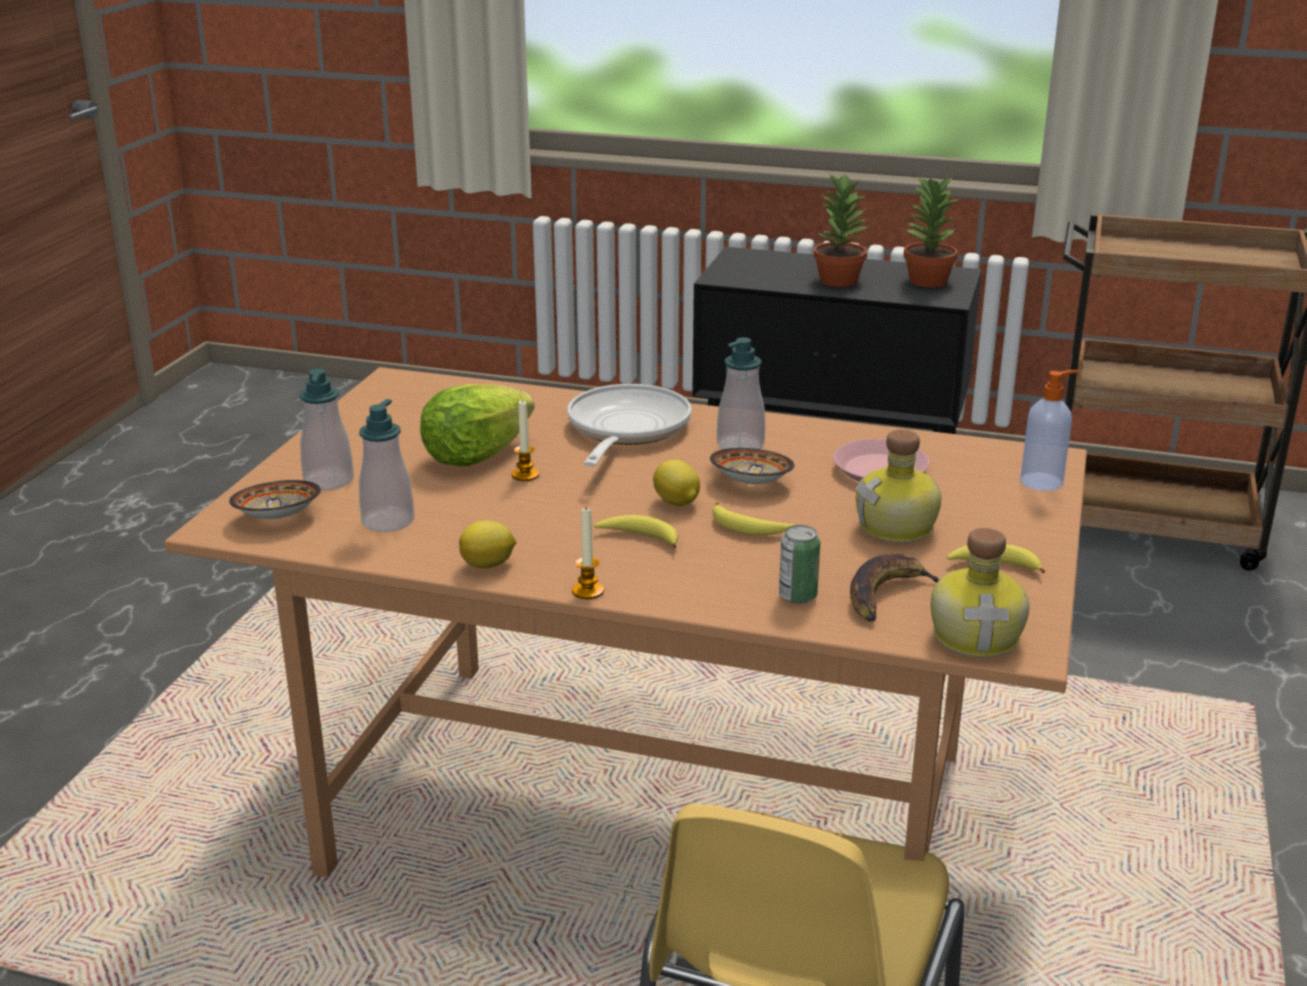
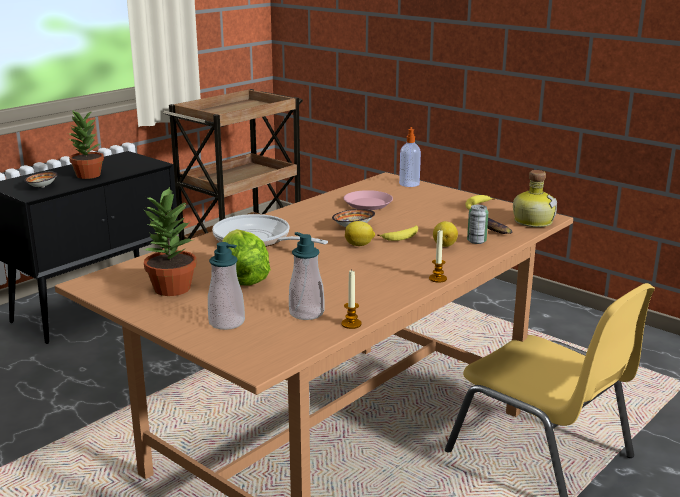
camera: 65 degrees left, 5 degrees down
(278, 517) = (263, 344): bowl -> bowl (42, 187)
(489, 565) = (388, 295): lemon -> lemon (445, 245)
(525, 475) = (285, 270): candle -> candle (351, 324)
(640, 537) = (390, 258): banana -> none
(740, 445) = (308, 221): soap dispenser -> none
(898, 528) = (428, 213): bottle -> none
(926, 281) = (124, 162): potted plant -> potted plant (171, 289)

